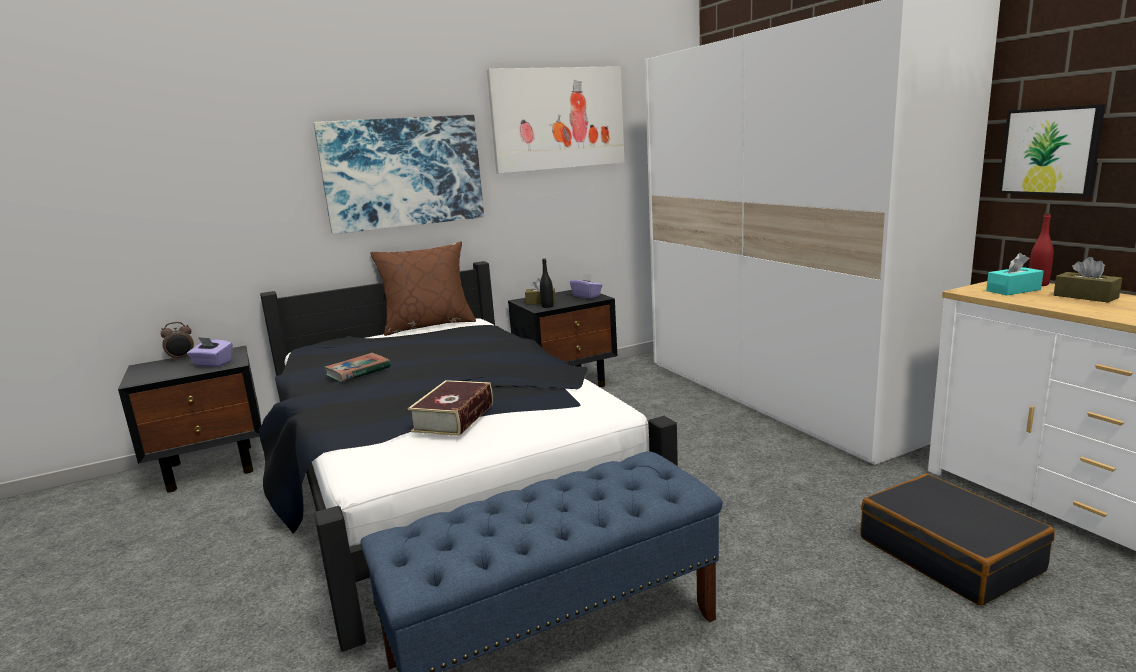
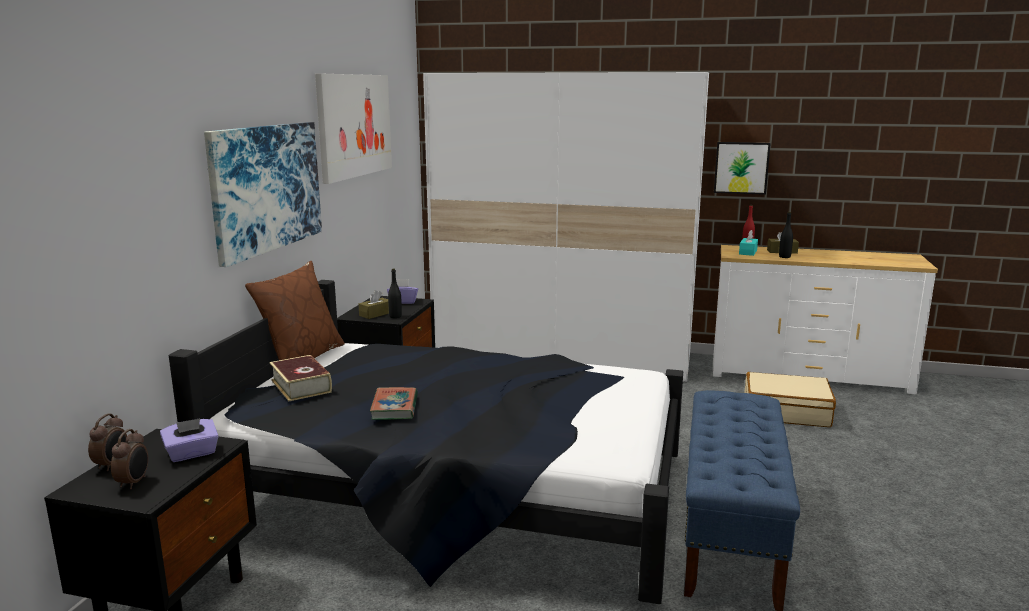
camera: 50 degrees left, 0 degrees up
(159, 370) = (134, 482): none -> alarm clock
(454, 417) = (580, 408): book -> book (301, 386)
(949, 554) = (786, 411): black suitcase -> beige suitcase
(1061, 304) = (784, 257): none -> black bottle

